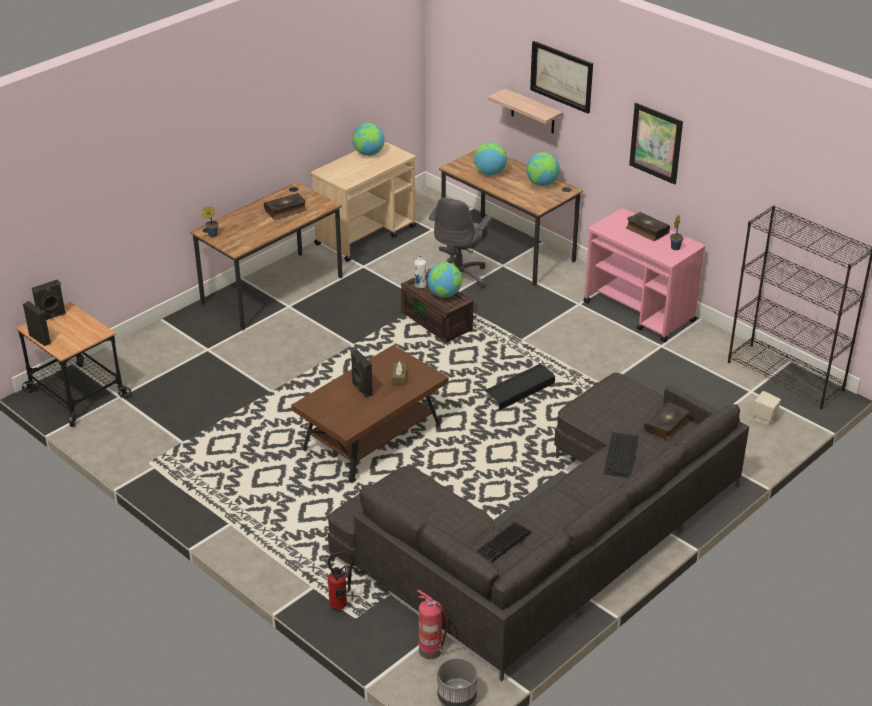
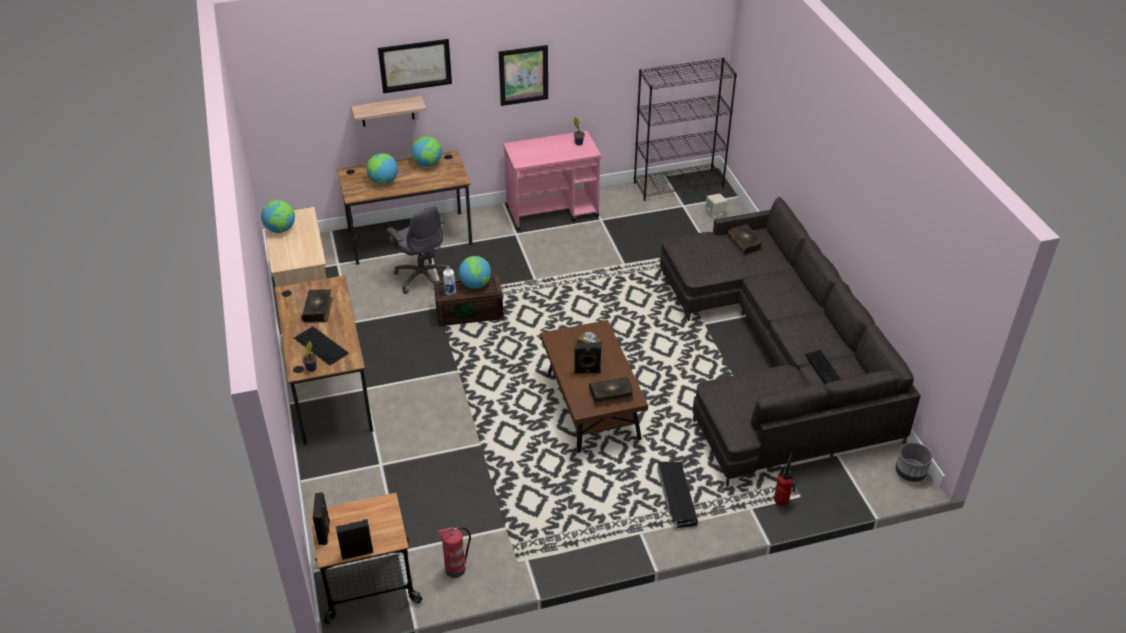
camera: 60 degrees left, 5 degrees up
(431, 650) = (857, 467): fire extinguisher -> fire extinguisher (456, 568)
(519, 391) = (597, 306): black storage box -> black storage box (676, 497)
(621, 455) = (762, 276): keyboard -> keyboard (321, 346)
(646, 231) = (545, 145): book -> book (611, 395)

